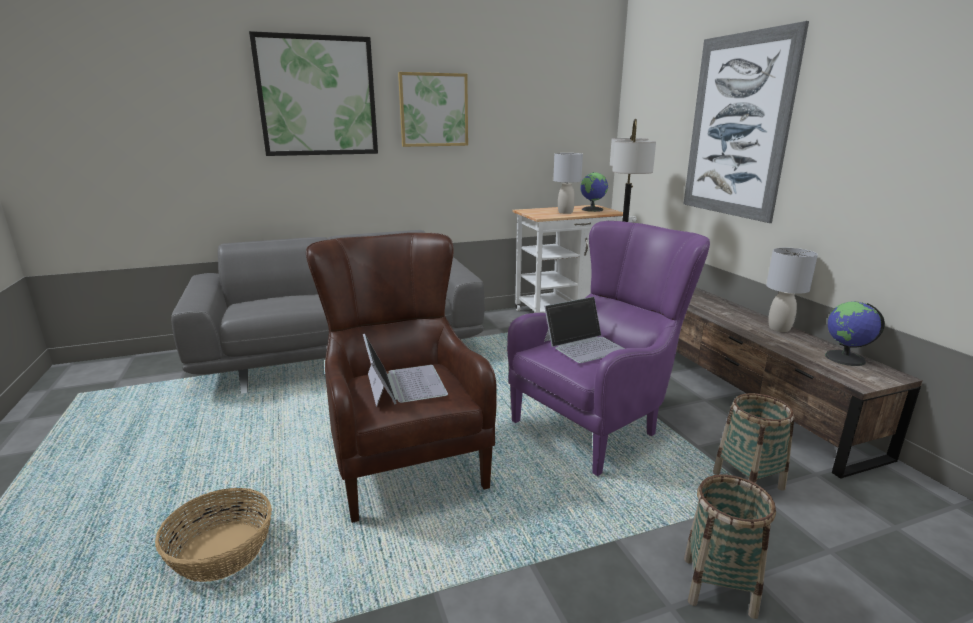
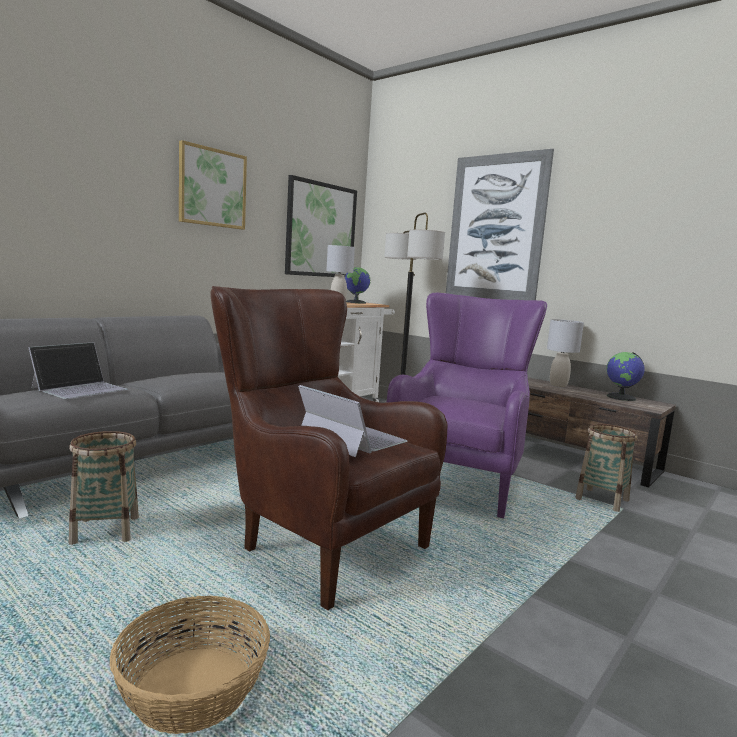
camera: 30 degrees left, 10 degrees down
(317, 96) = (87, 149): picture -> picture (321, 230)
(585, 345) = (458, 400): laptop -> laptop (80, 388)
(719, 586) = (665, 570): basket -> basket (105, 530)

